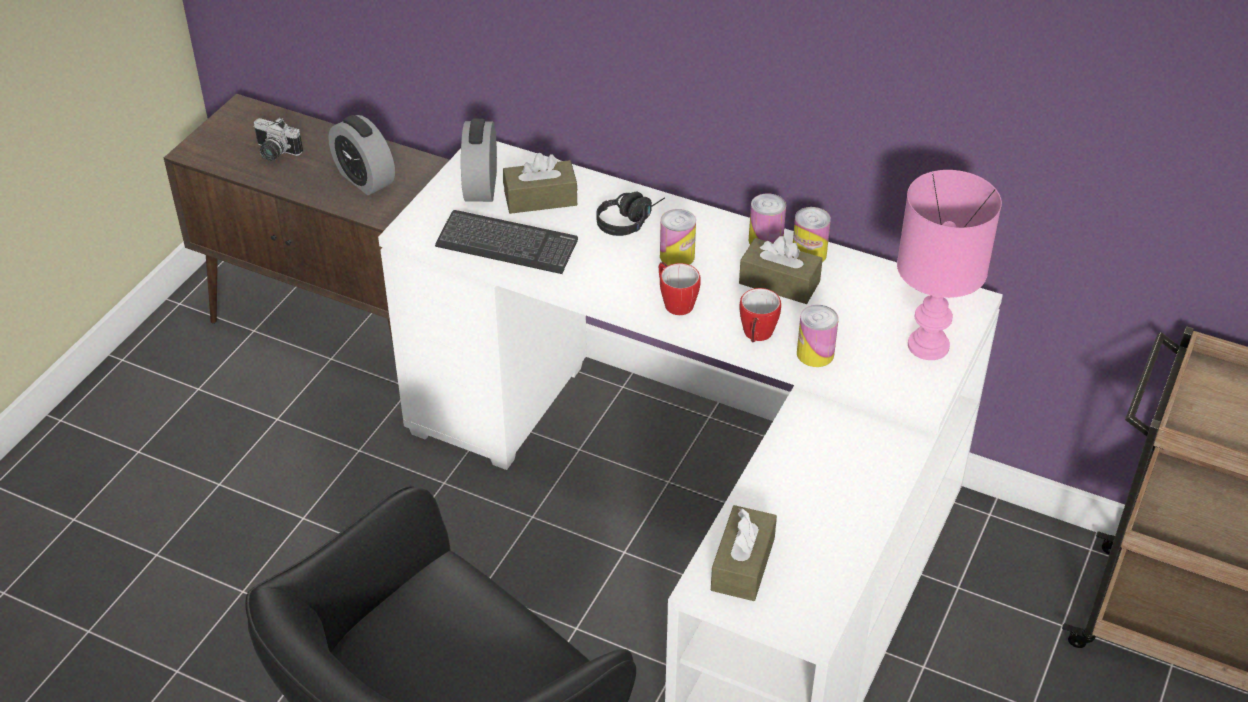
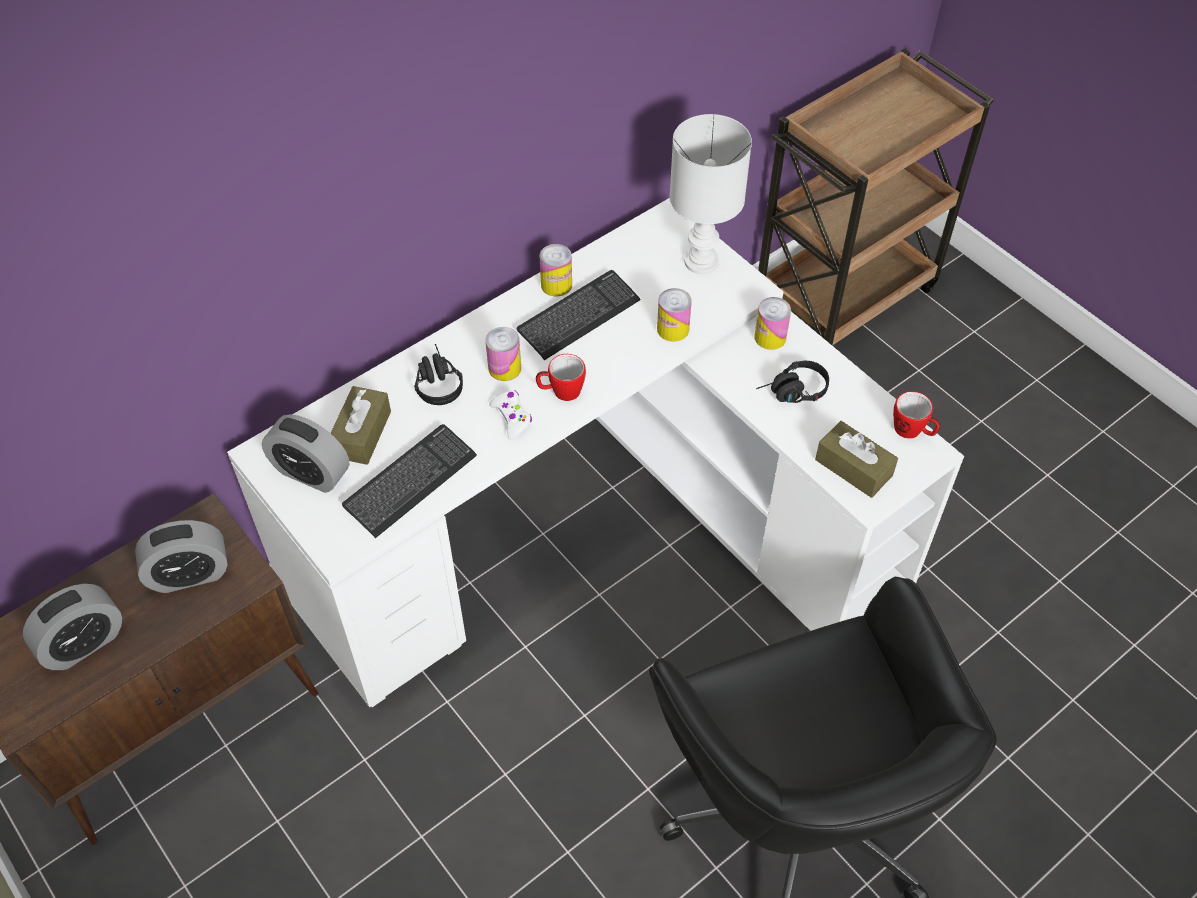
camera: 65 degrees left, 10 degrees up
(274, 153) = (84, 643): camera -> alarm clock
(621, 281) = (512, 417): none -> white game controller
(756, 336) = (632, 356): mug -> mug (912, 431)
(765, 240) = (522, 304): can -> can (770, 337)
(779, 282) = (578, 316): brown tissue box -> keyboard
(812, 483) = (792, 393): none -> black headphones
(928, 344) = (700, 261): pink table lamp -> white table lamp

